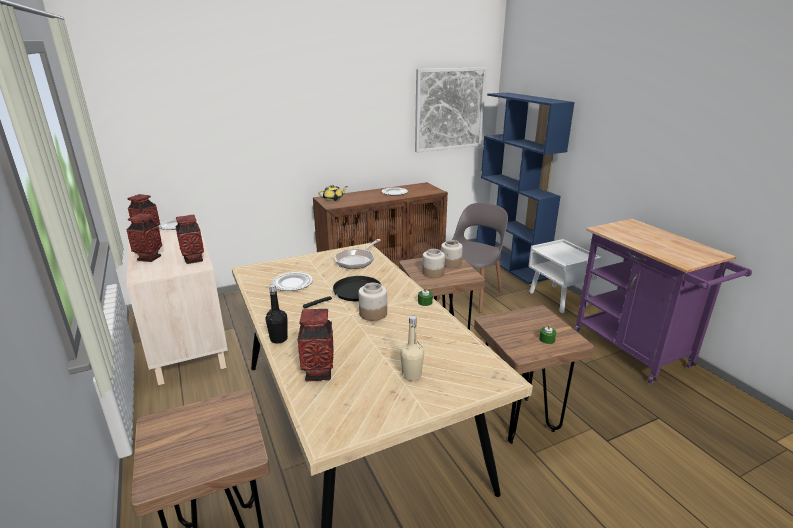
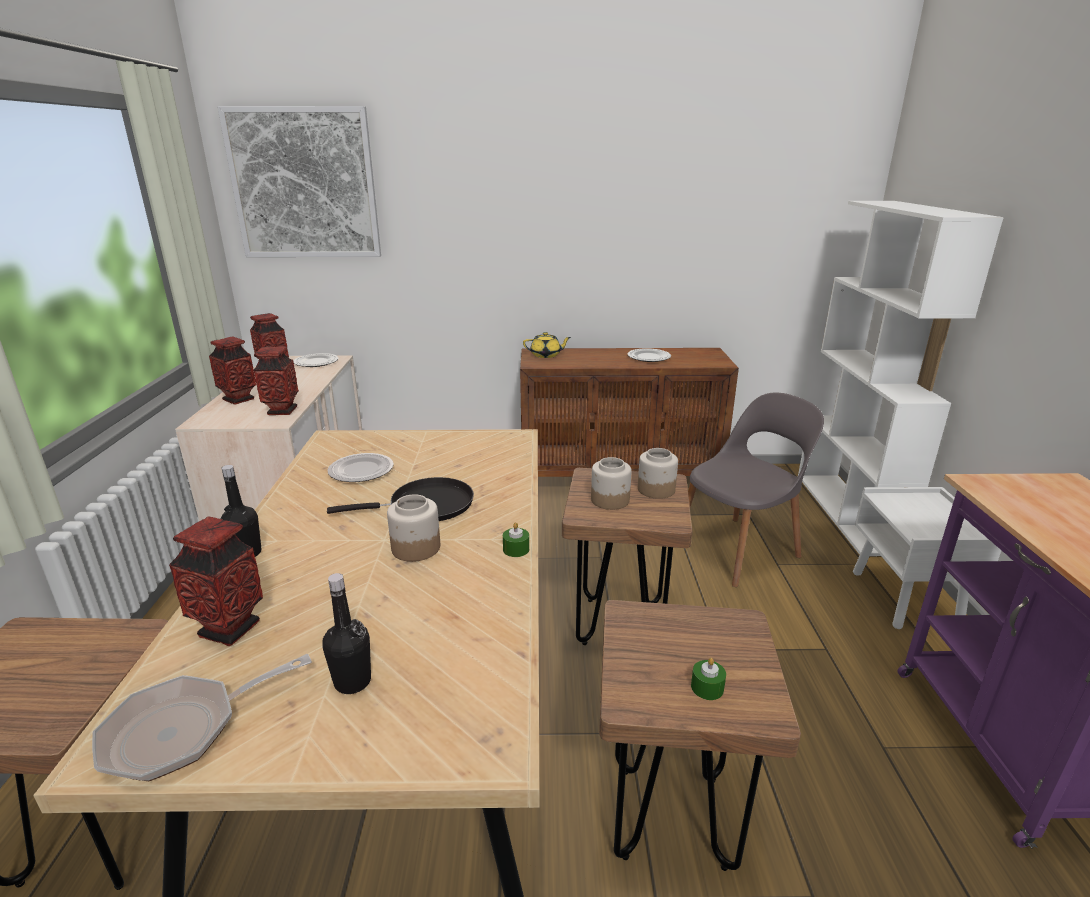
camera: 25 degrees right, 0 degrees up
(356, 260) = (486, 454): frying pan -> frying pan (183, 730)
(411, 375) = (352, 681): beige bottle -> black bottle
(449, 109) = (776, 227): picture -> picture (304, 184)
(510, 264) = (848, 512): blue bookcase -> white bookcase

